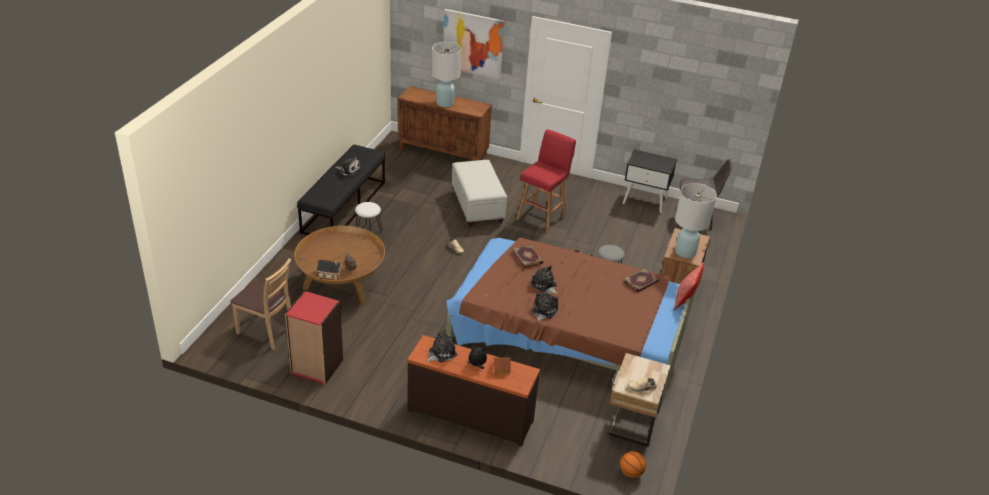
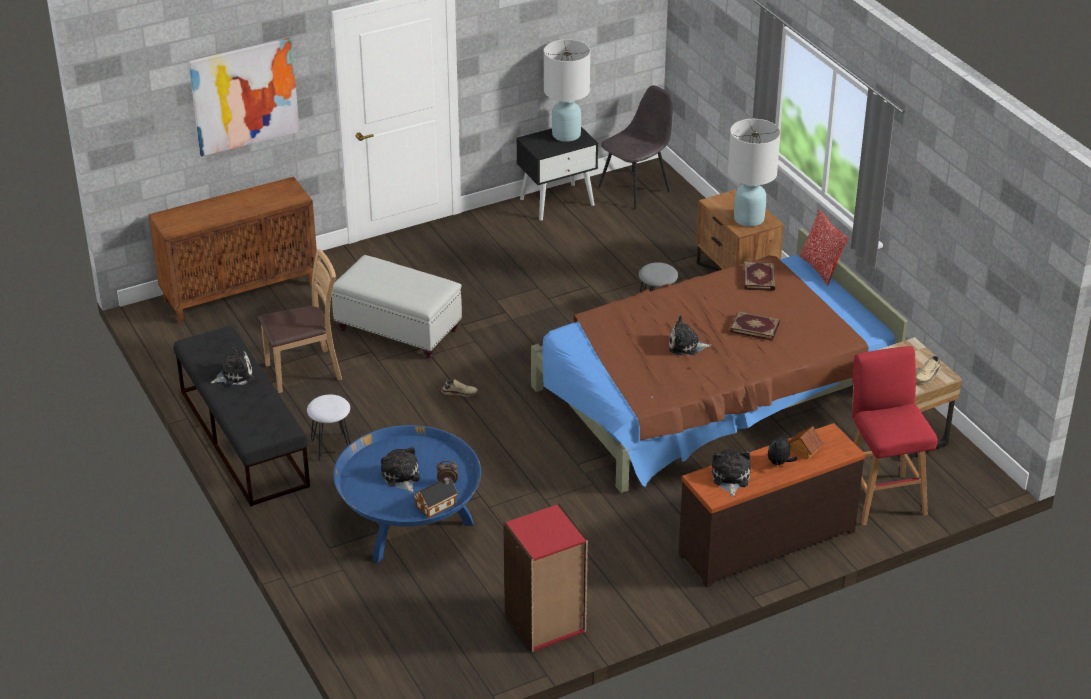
camera: 45 degrees left, 0 degrees up
(267, 331) = (424, 634): brown chair -> brown chair (304, 371)
(341, 285) = (410, 524): brown coffee table -> blue coffee table
(445, 103) = (236, 209): white table lamp -> white table lamp (566, 135)
(527, 257) = (622, 329): book -> book (755, 327)
(542, 217) = (486, 292): red stool -> red stool (882, 497)
(543, 311) = (730, 371): plush toy -> plush toy (401, 477)
(631, 473) = (969, 478): basketball -> none

